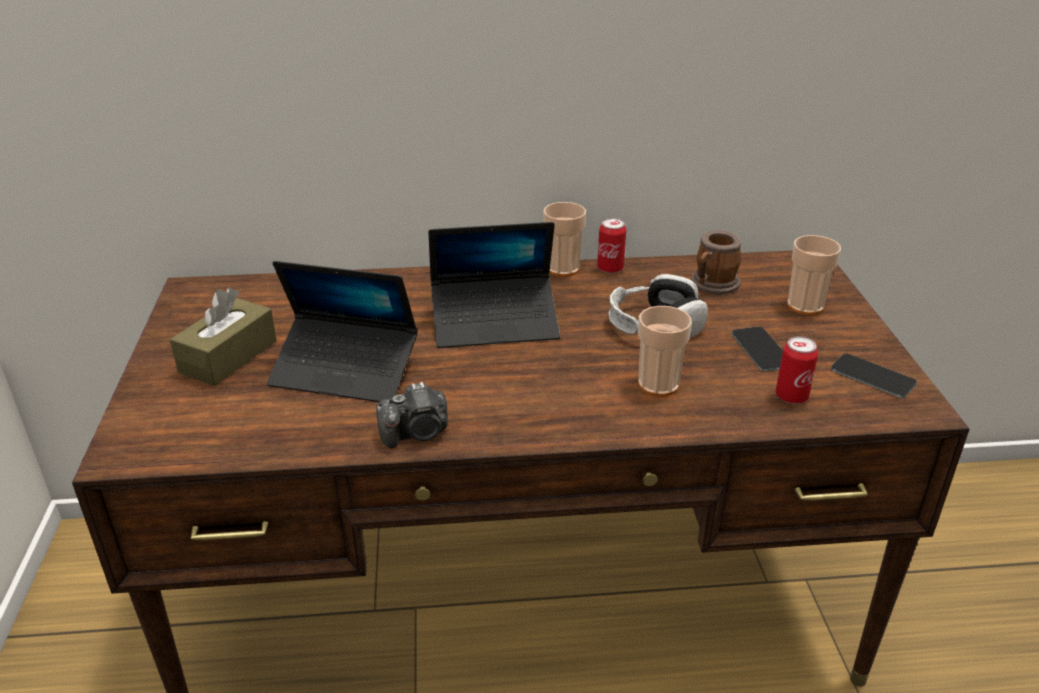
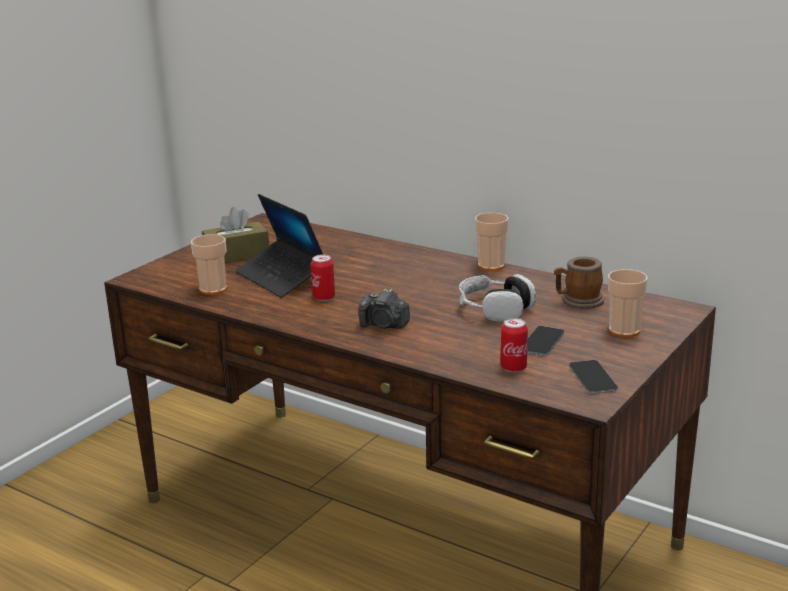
camera: 40 degrees right, 10 degrees down
(417, 433) = (272, 313): camera -> camera (384, 325)
(495, 323) = (398, 280): laptop -> none
(610, 269) = (523, 274): can -> can (324, 298)
(658, 384) = (440, 336): cup -> cup (213, 289)

